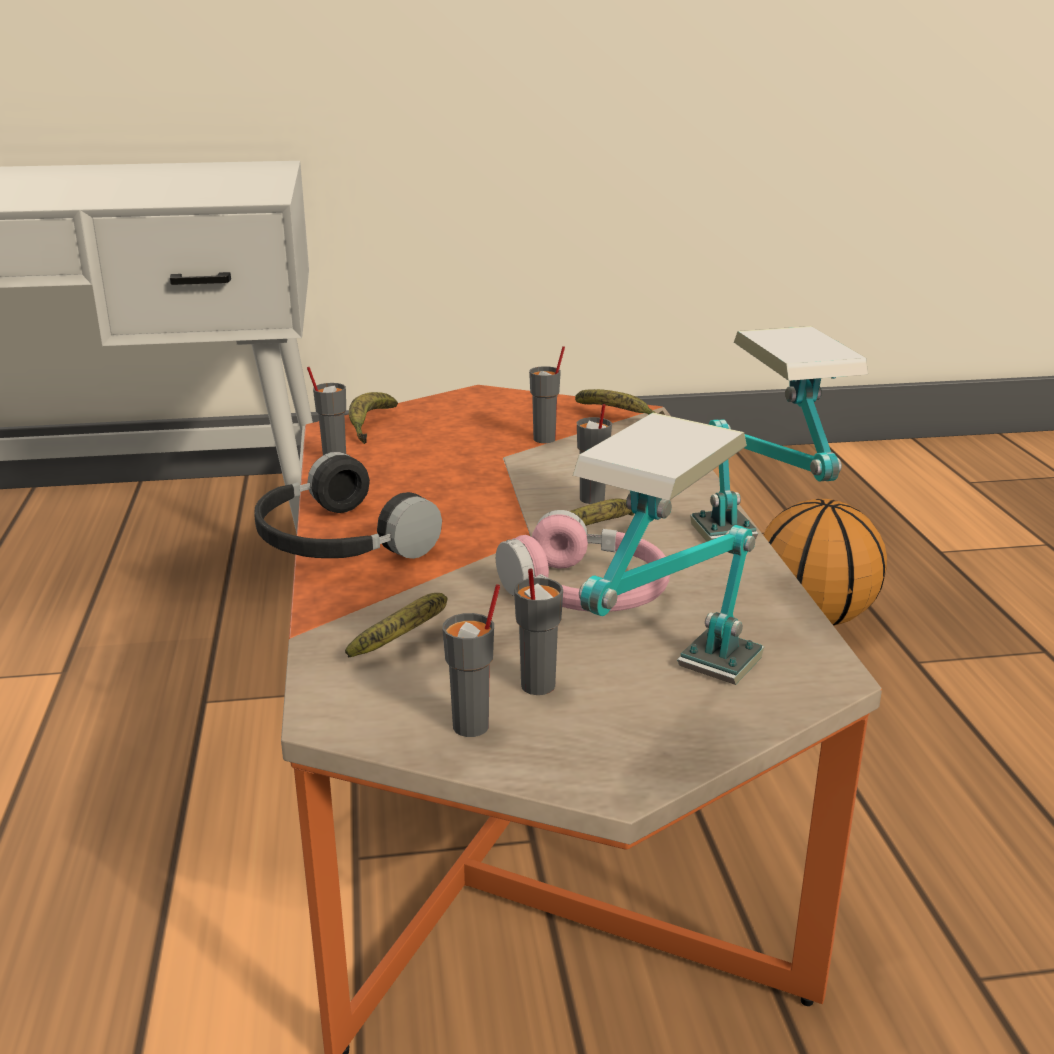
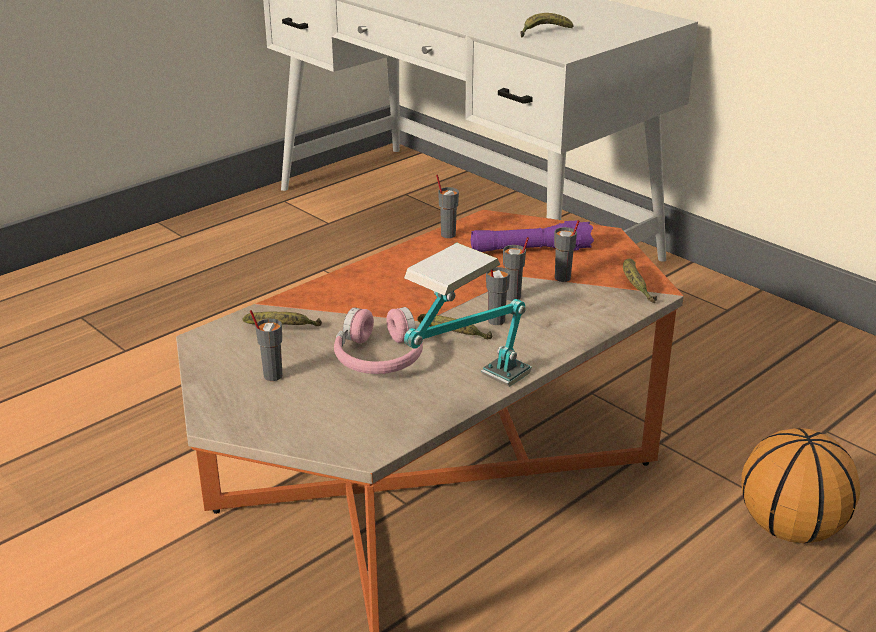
camera: 55 degrees right, 5 degrees up
(336, 542) = (353, 275): black headphones -> none
(370, 426) = (504, 225): banana -> banana (543, 32)
(454, 433) = (530, 250): none -> purple flashlight
(472, 726) = (223, 372): grey cup -> grey cup (513, 297)
(671, 711) = (284, 417): table lamp -> none

